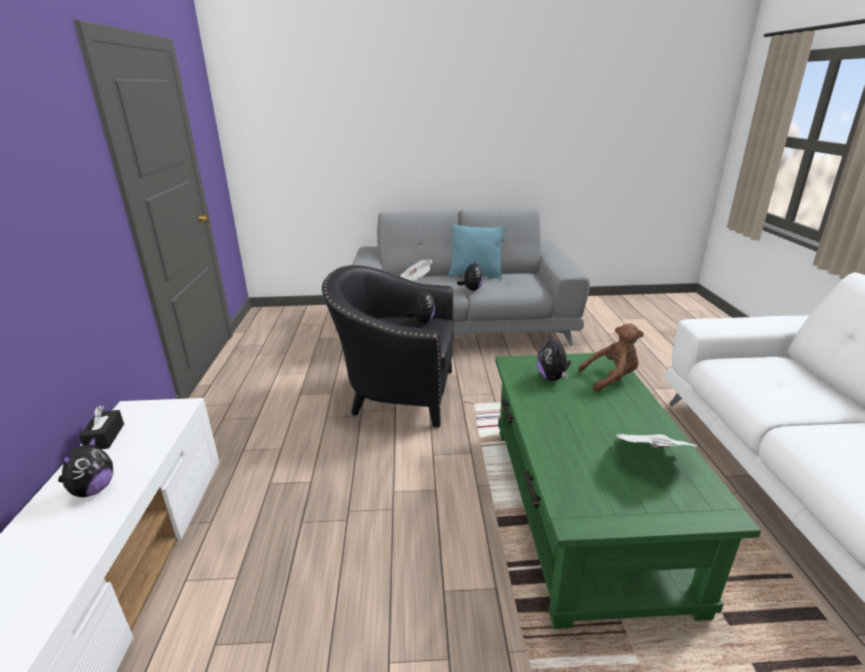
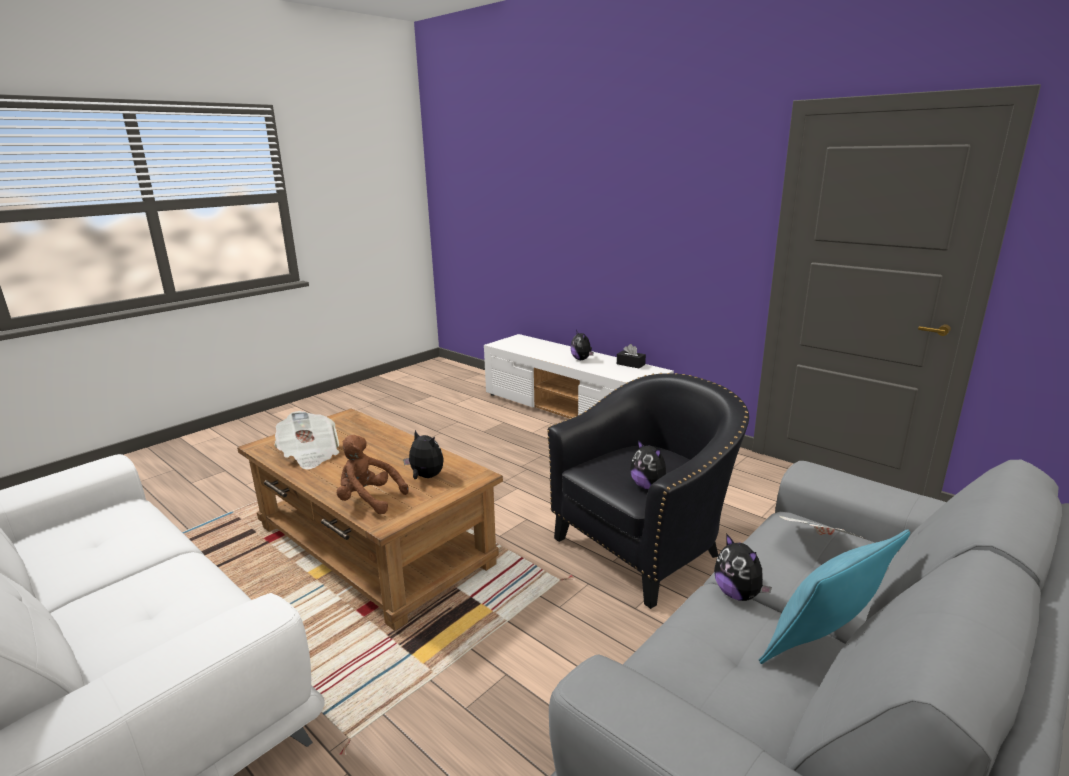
camera: 135 degrees right, 5 degrees down
(583, 507) = (372, 545): green coffee table -> brown coffee table
(611, 379) = (368, 500): brown plush toy -> brown plush toy turned 75 degrees clockwise

